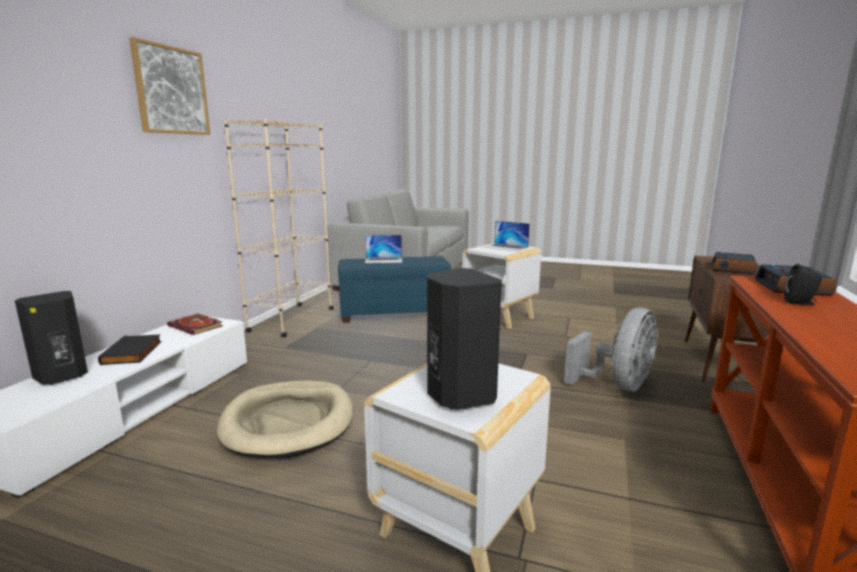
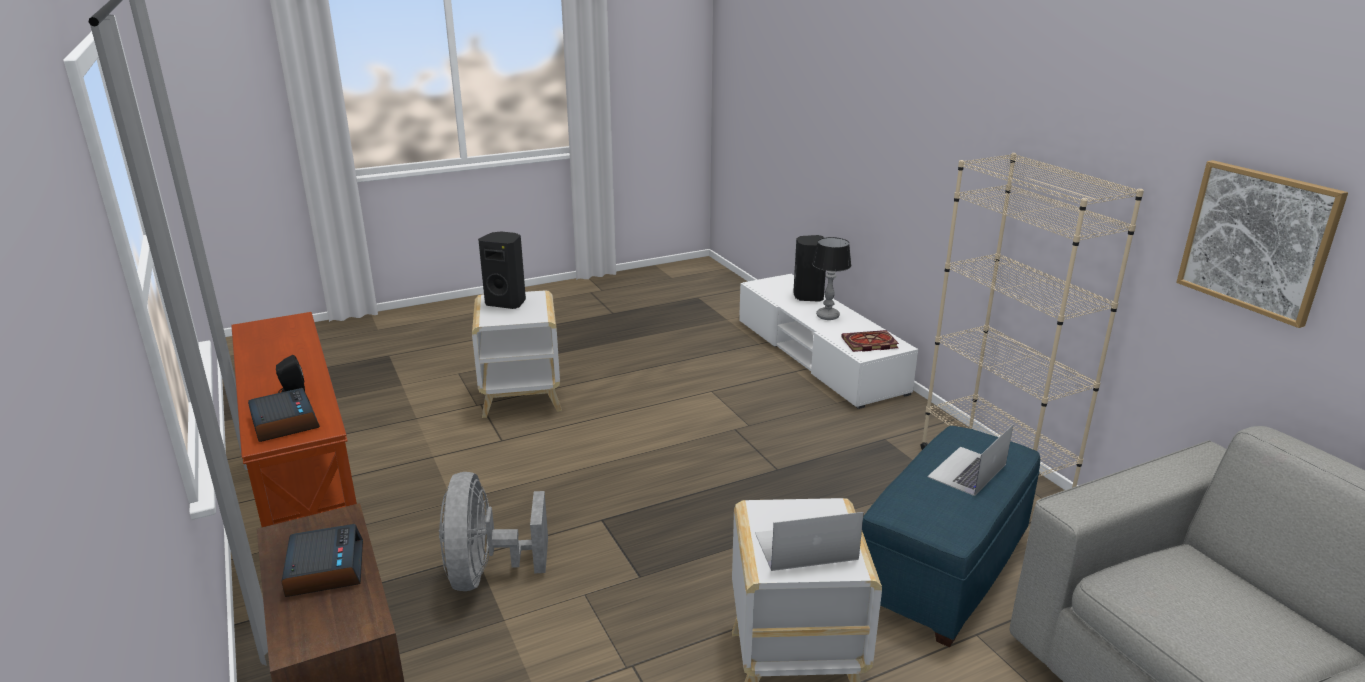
camera: 135 degrees right, 10 degrees up
(133, 353) = (827, 316): black book -> table lamp
(171, 90) = (969, 106): picture -> picture (1257, 240)
(289, 422) = (711, 395): beige dog bed -> none

